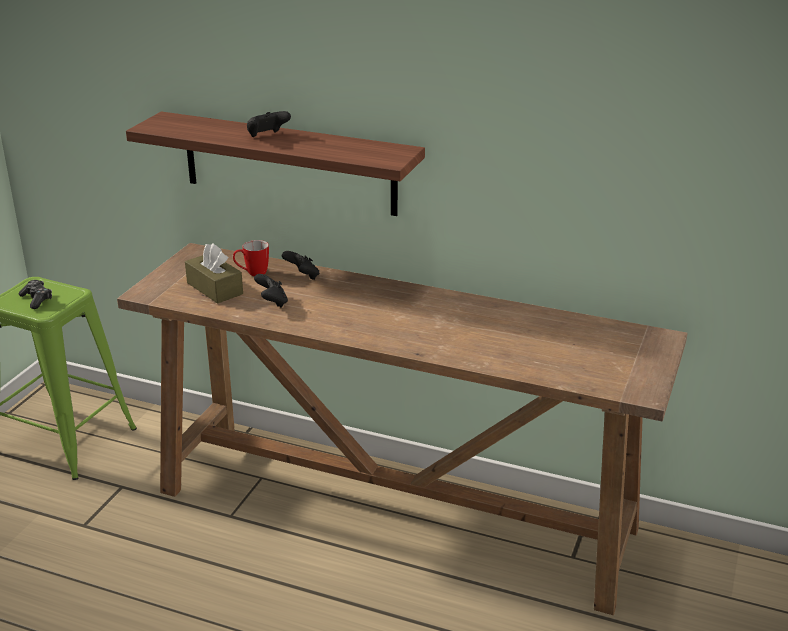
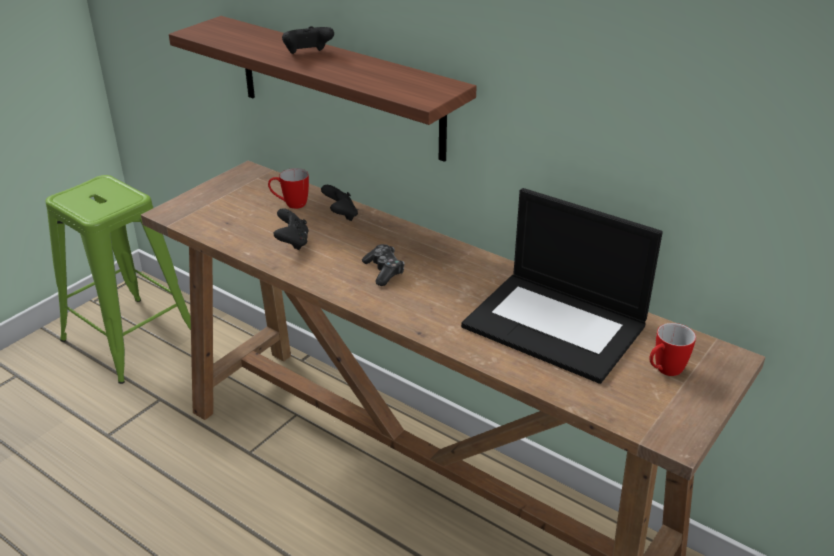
camera: 15 degrees right, 5 degrees up
(37, 299) = (94, 200): game controller -> game controller (384, 271)
(215, 288) = (243, 217): brown tissue box -> none
(524, 333) = (557, 325): none -> laptop
(618, 352) = (664, 371): none -> mug

